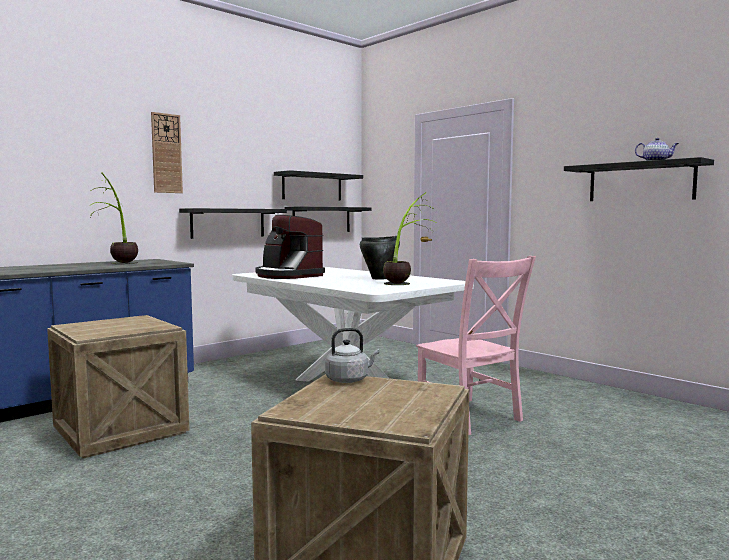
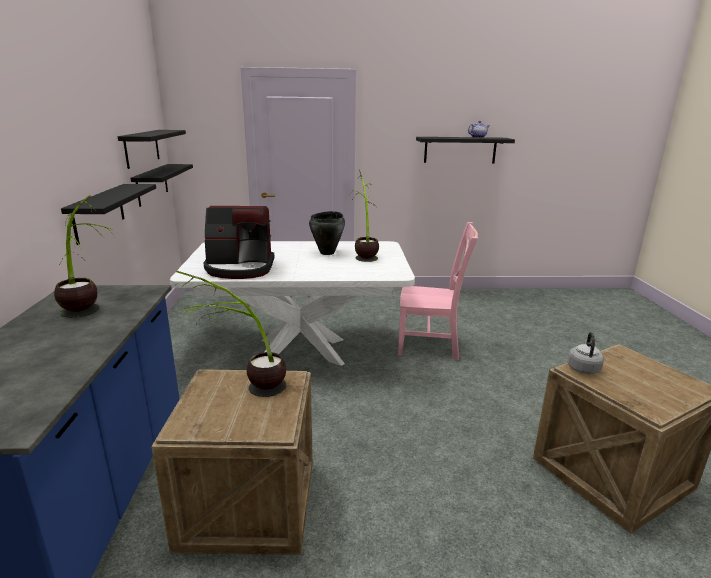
camera: 50 degrees left, 15 degrees up
(133, 324) = (244, 389): none -> potted plant
(166, 153) = (34, 130): wall clock -> none

